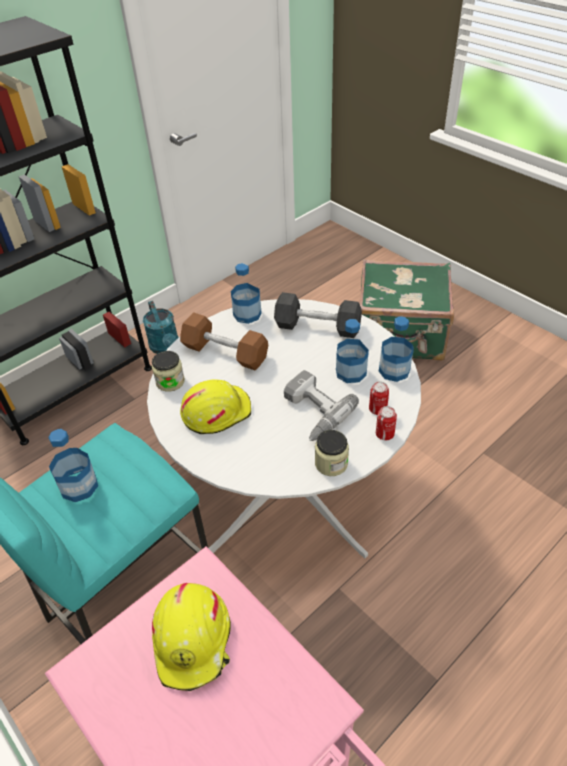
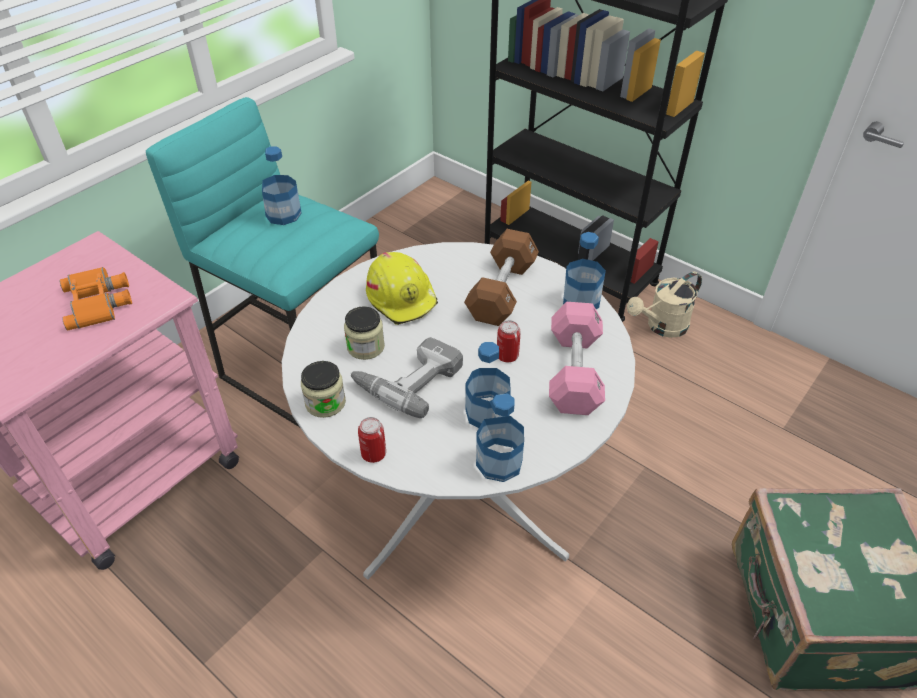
camera: 80 degrees right, 0 degrees up
(166, 347) = (661, 327): turquoise watering can -> beige watering can
(170, 381) = (446, 256): jar -> jar (365, 347)
(194, 640) = (99, 302): yellow hard hat -> orange binoculars
(317, 327) = (574, 372): black dumbbell -> pink dumbbell
(377, 409) = (418, 445): can -> can (507, 356)

